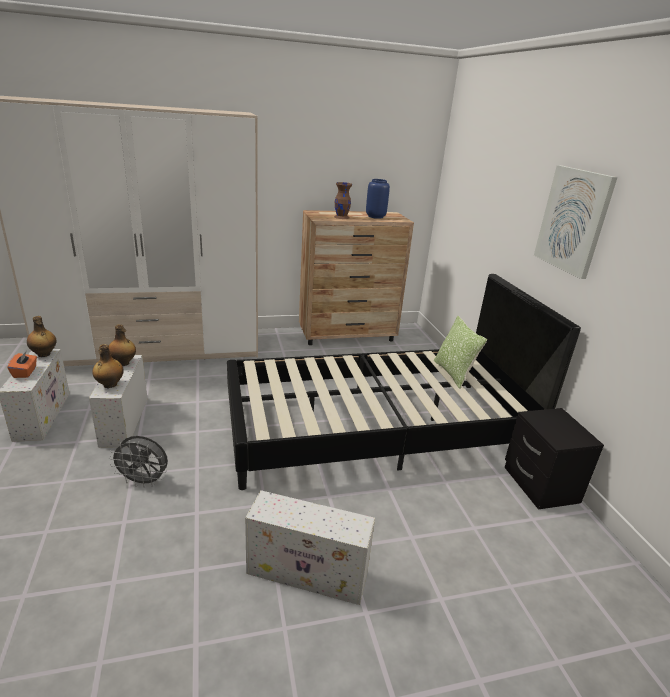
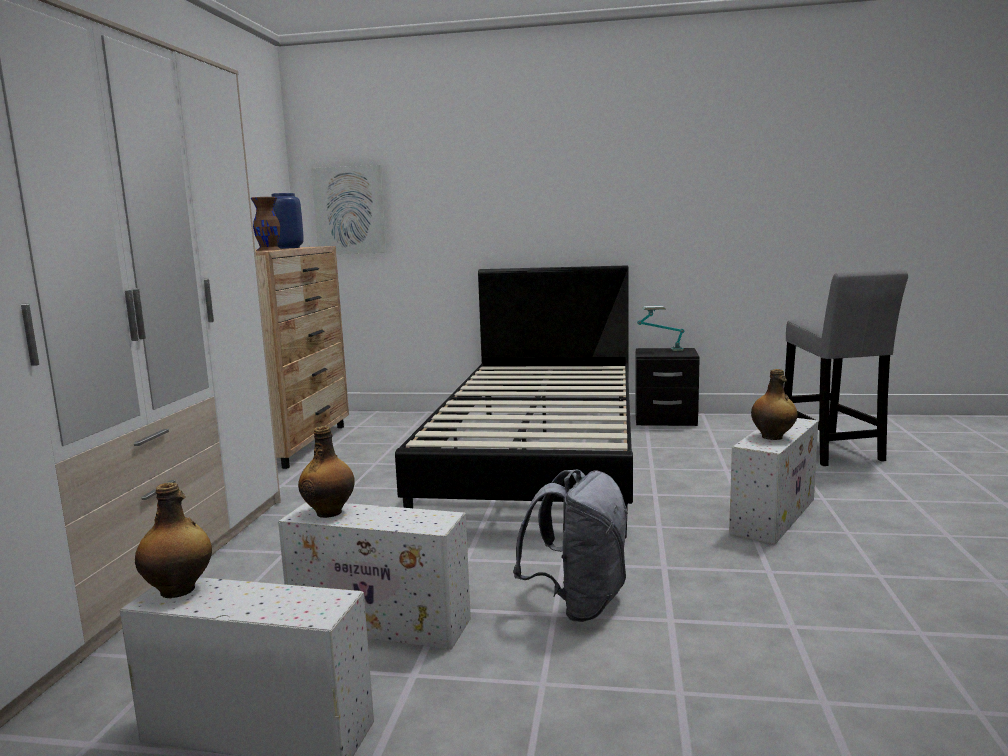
camera: 65 degrees left, 15 degrees down
(25, 372) = (259, 604): orange tissue box -> none
(110, 385) = (409, 520): bottle -> bottle (772, 437)
(144, 481) = (578, 604): grey fan -> grey backpack
(453, 373) = (531, 374): pillow -> none
(526, 631) = (832, 452): none -> grey stool
(564, 423) = (660, 350): none -> table lamp
(573, 220) = (573, 180): picture -> picture (350, 210)

